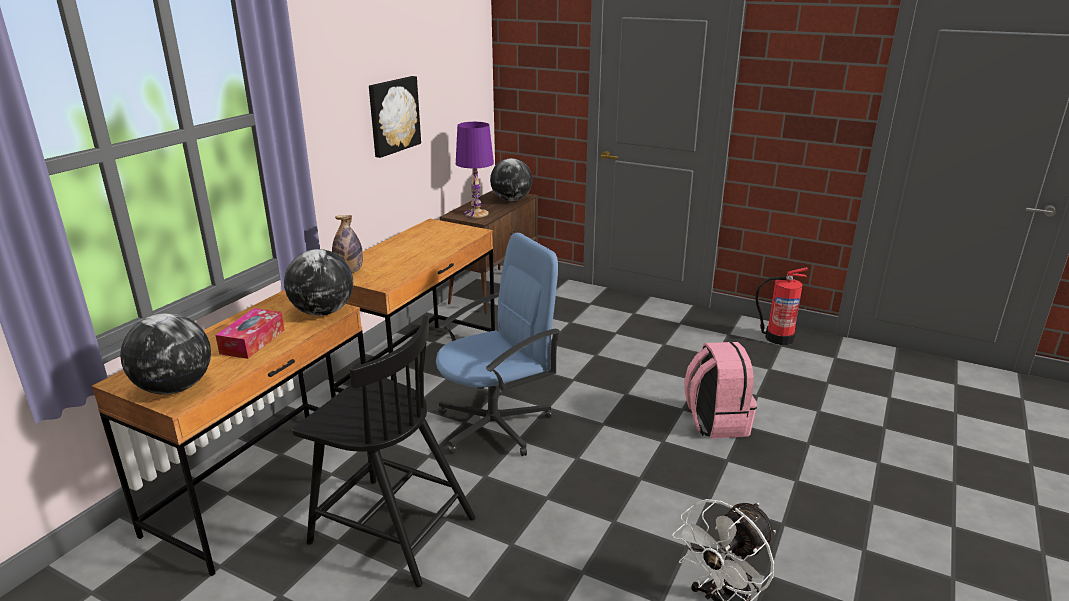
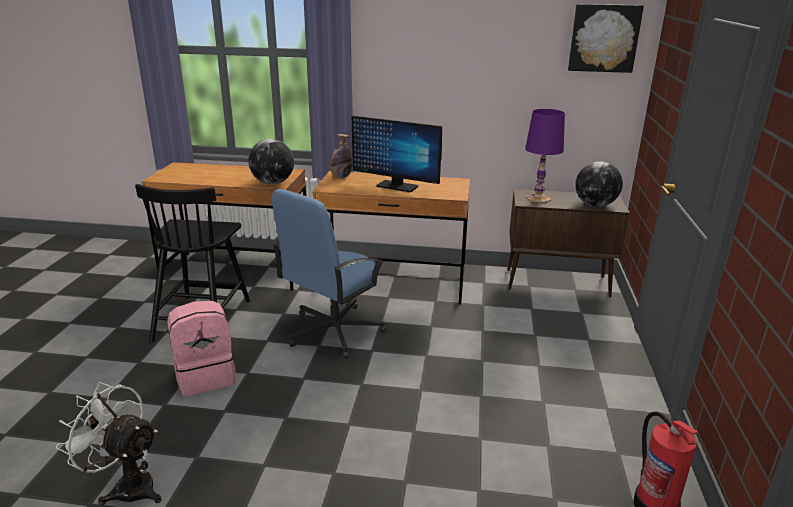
camera: 70 degrees right, 0 degrees up
(174, 388) = (170, 175): globe -> none
(253, 341) = (227, 177): tissue box -> none
(393, 115) = (470, 83): picture -> picture (603, 38)
(418, 250) = (397, 186): none -> monitor
(496, 425) = (333, 331): blue office chair -> blue office chair turned 90 degrees clockwise
(715, 422) = (401, 458): pink backpack -> pink backpack (206, 376)

